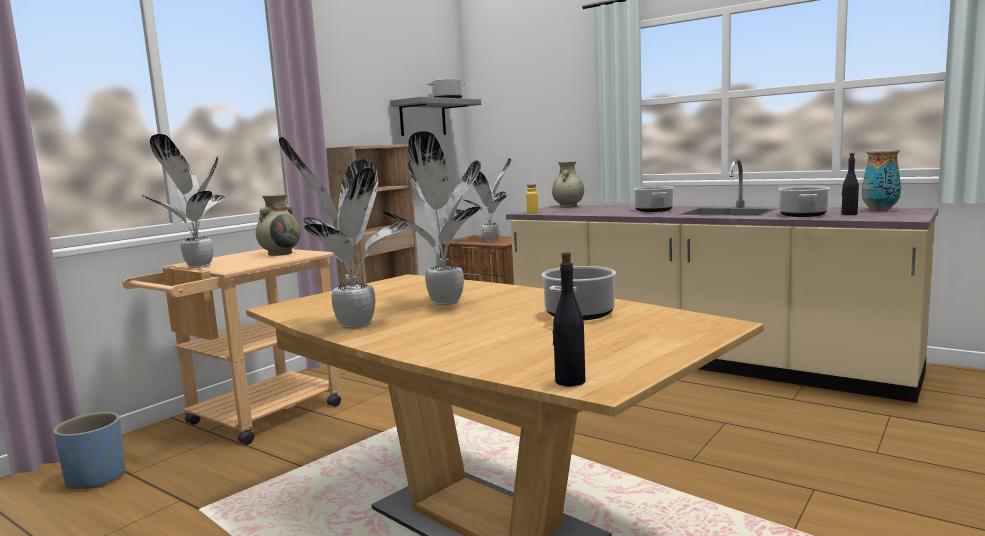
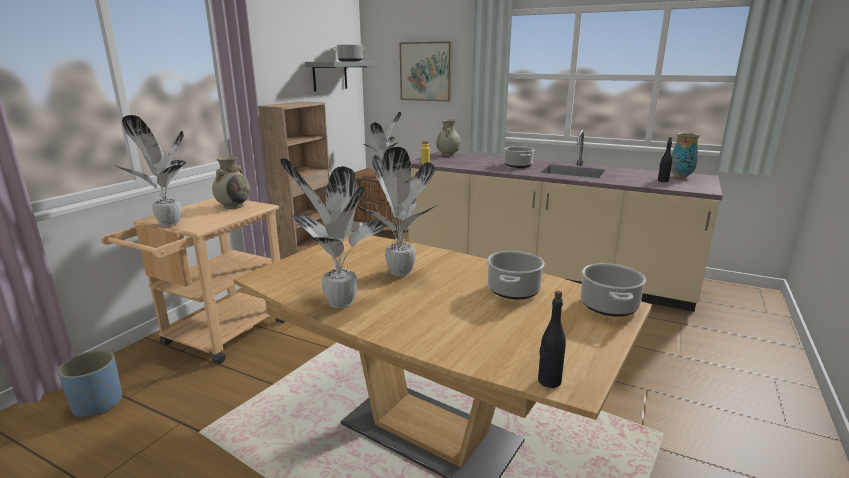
camera: 10 degrees left, 10 degrees up
(542, 107) = (426, 71): none -> picture
(803, 215) = (631, 180): cooking pot -> cooking pot (609, 306)

